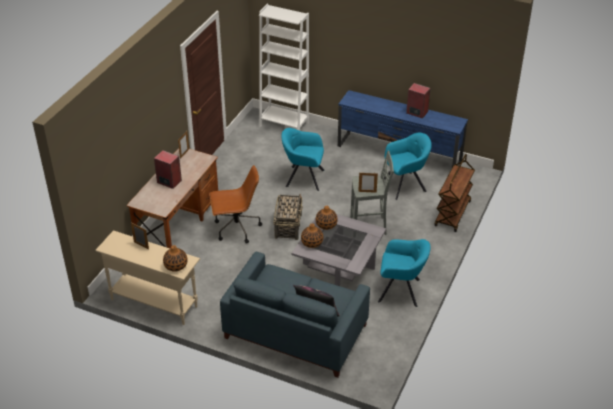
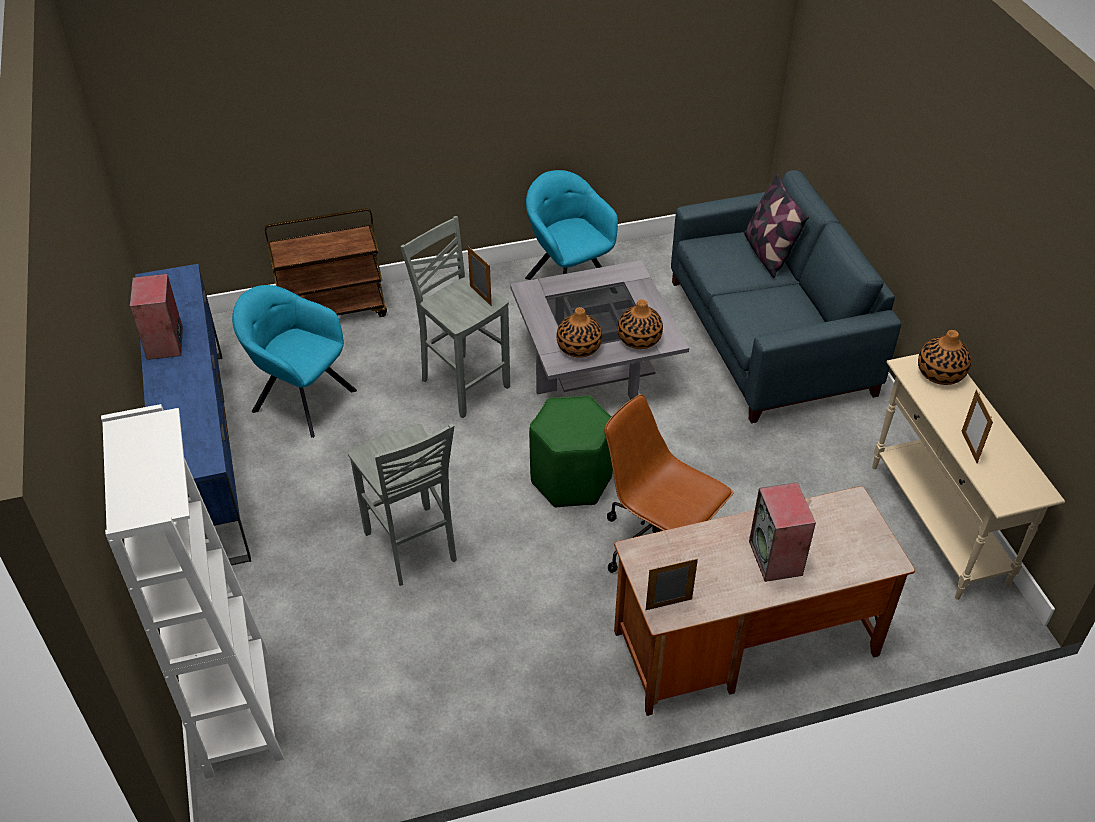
camera: 130 degrees left, 5 degrees up
(288, 226) = (570, 480): basket -> green stool
(303, 178) = (412, 548): turquoise armchair -> grey stool

